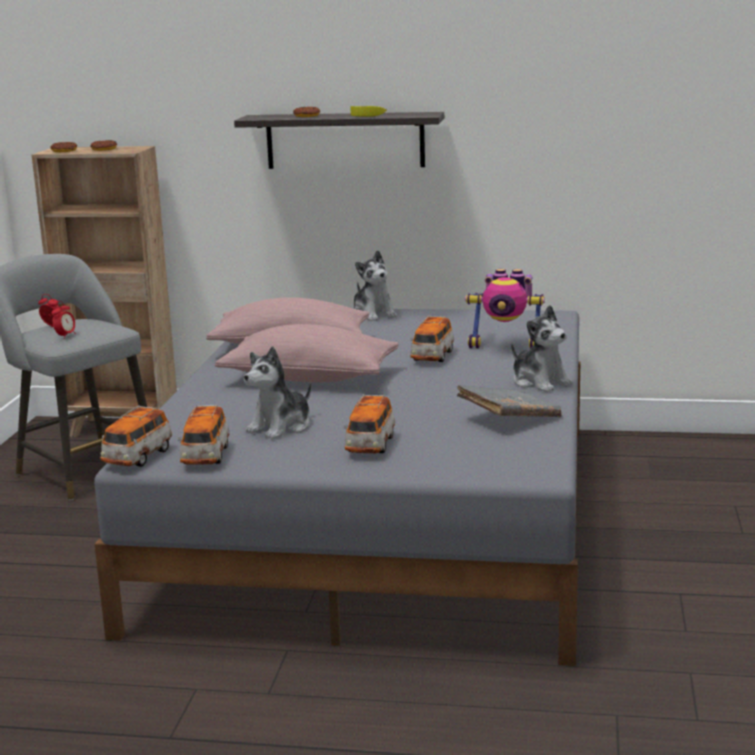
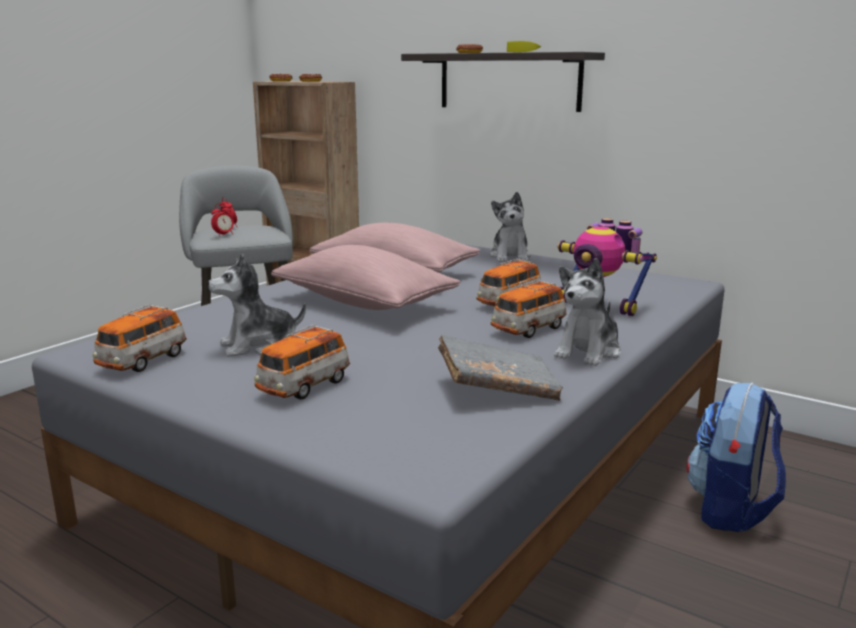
camera: 25 degrees right, 0 degrees up
(138, 458) = (91, 349): toy car -> toy car (528, 329)
(540, 382) = (588, 352): plush toy -> plush toy turned 45 degrees clockwise
(640, 494) = (731, 510): none -> backpack

